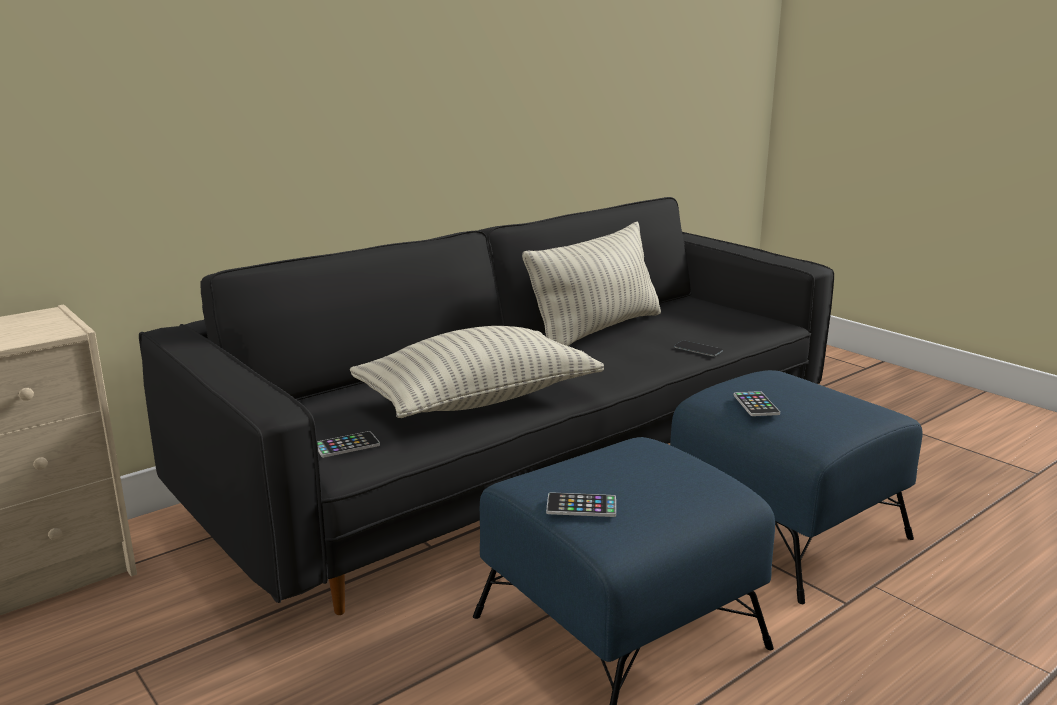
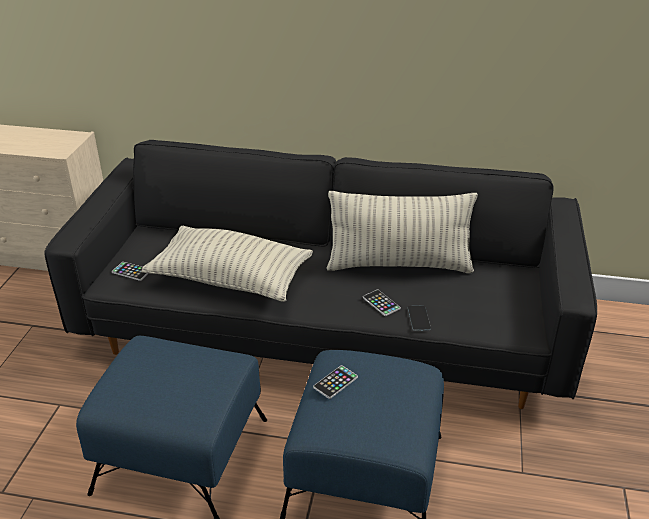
camera: 50 degrees right, 15 degrees up
(581, 506) = (123, 375): phone -> phone (381, 303)

